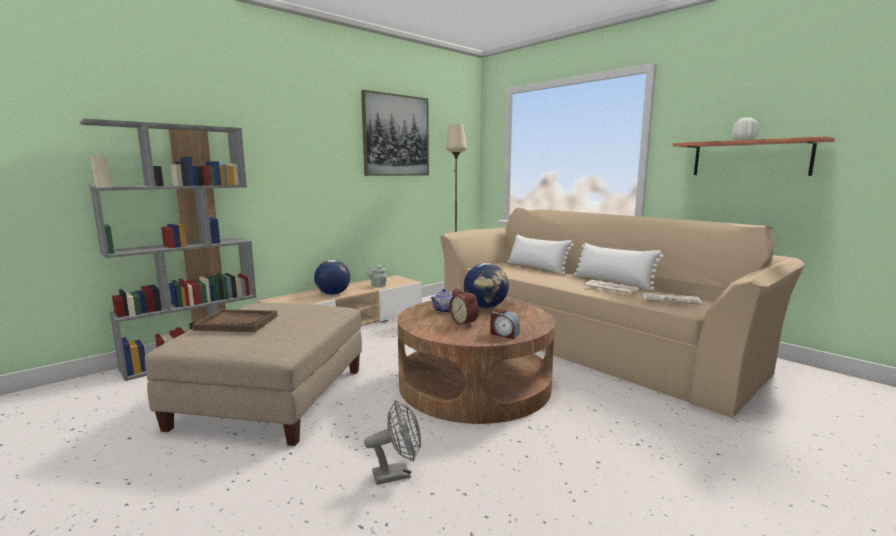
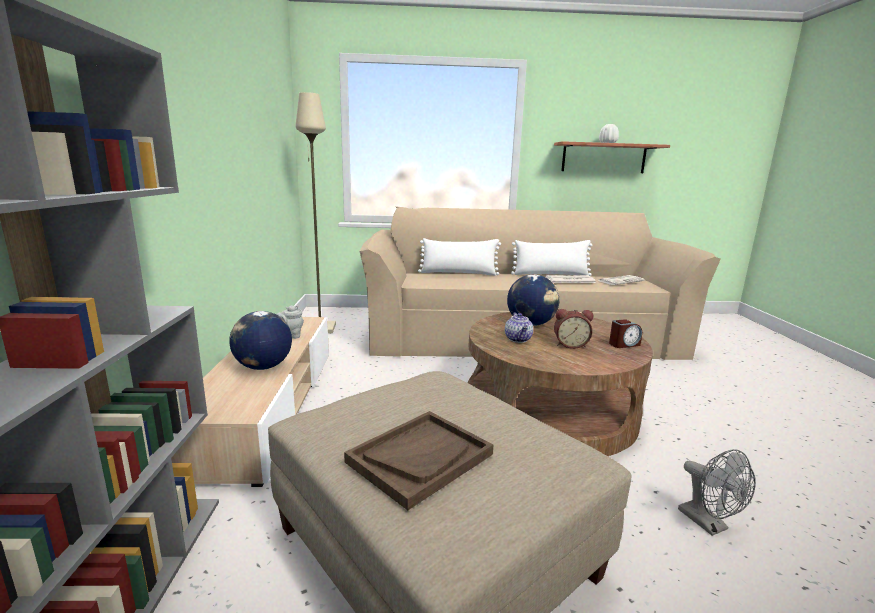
camera: 50 degrees left, 5 degrees up
(396, 135) = (247, 101): picture -> none
(397, 474) = (709, 524): grey fan -> grey fan turned 135 degrees clockwise

